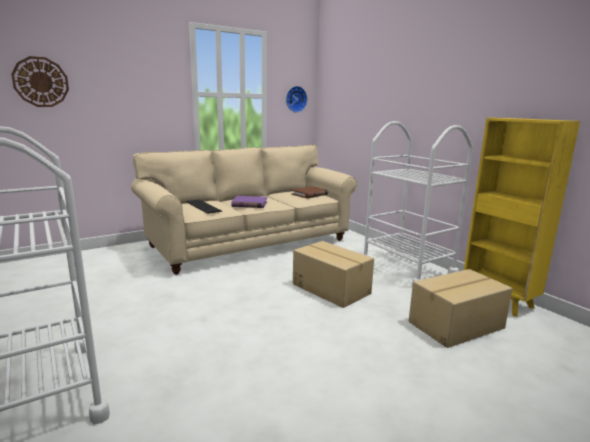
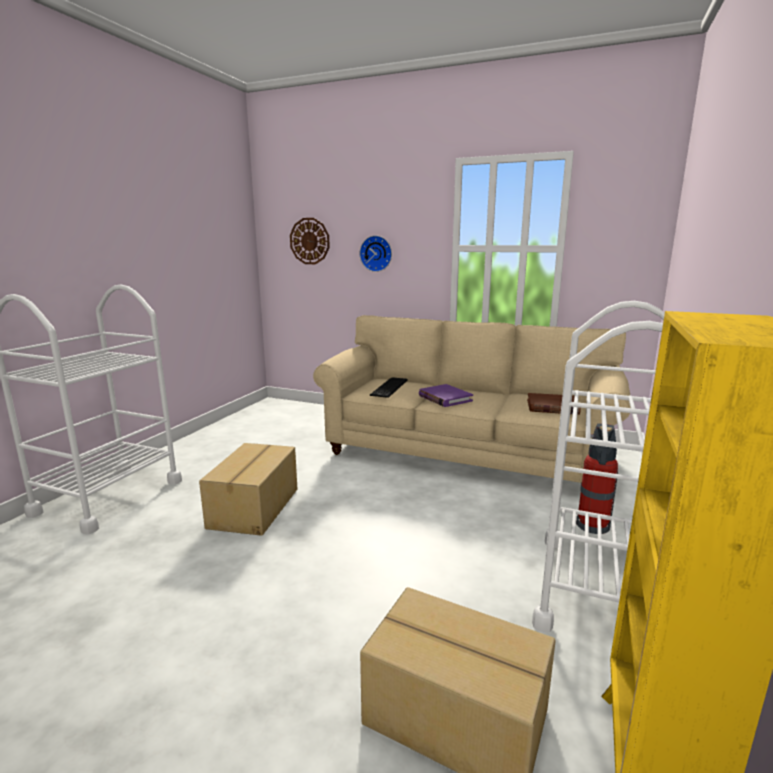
camera: 55 degrees right, 0 degrees up
(295, 99) = (621, 252): wall clock -> wall clock (376, 253)
(331, 288) = (424, 548): cardboard box -> cardboard box (255, 508)
(362, 250) = (592, 526): none -> fire extinguisher

